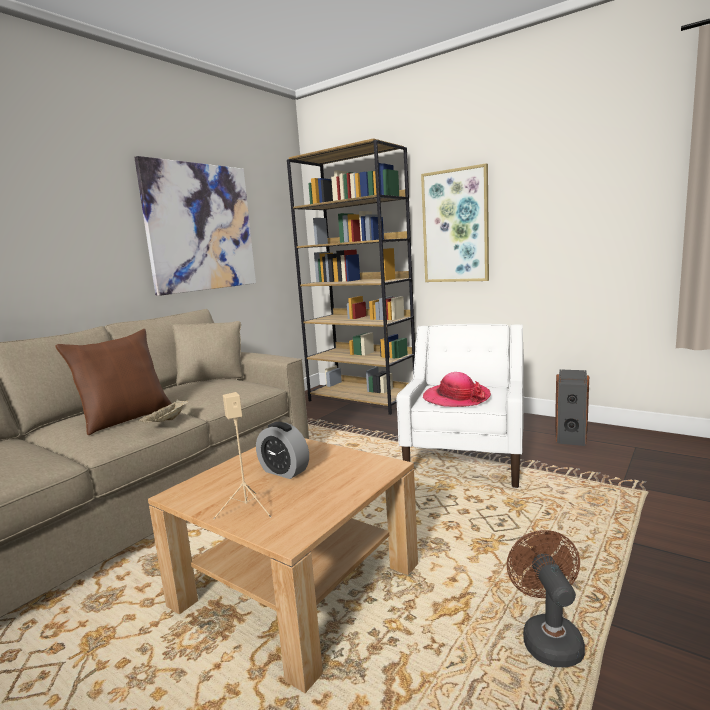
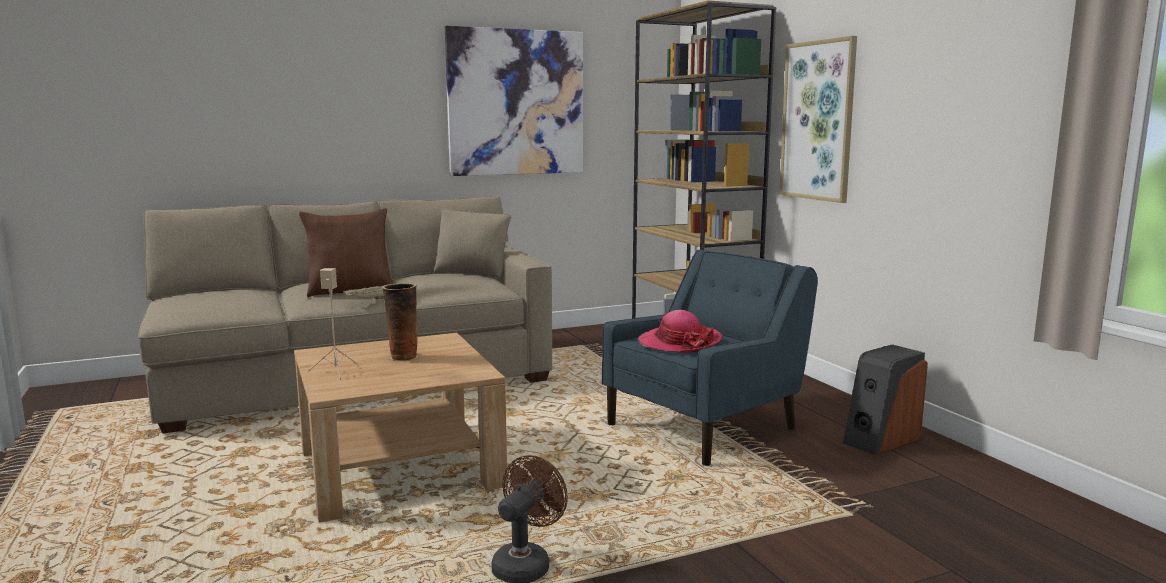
camera: 30 degrees right, 0 degrees up
(284, 471) = (402, 357): alarm clock -> vase
(466, 457) = (705, 426): white armchair -> blue armchair

